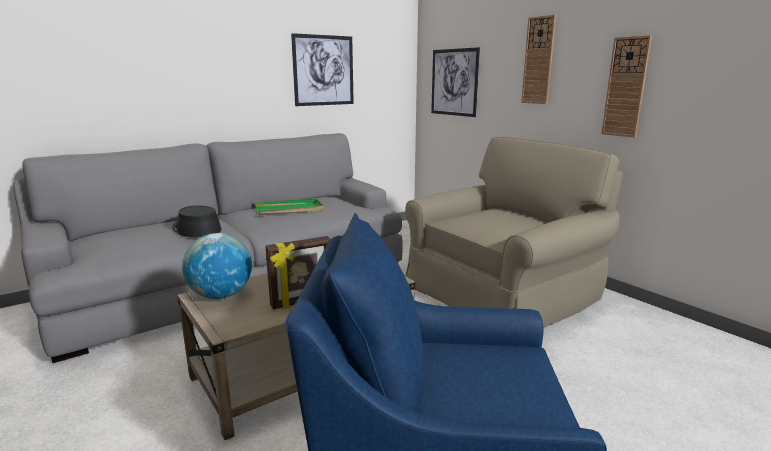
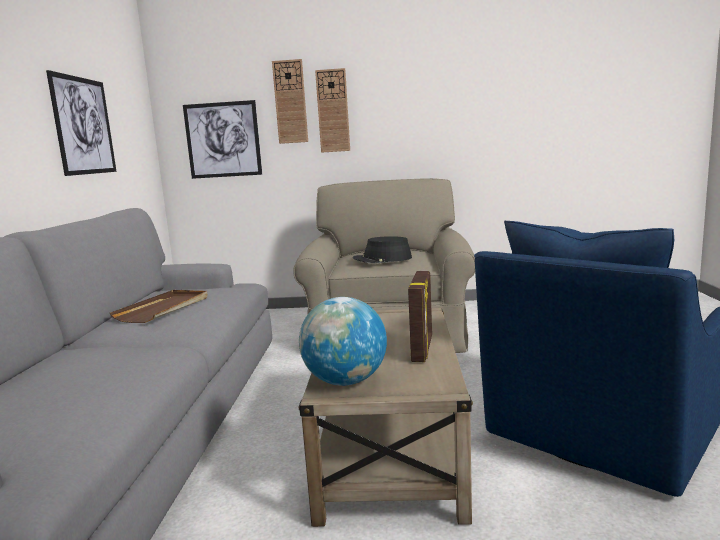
camera: 50 degrees left, 5 degrees down
(196, 229) = (110, 358): black hat -> black hat (382, 259)
(289, 209) = (164, 309): green tray -> brown tray
(626, 87) = (423, 129): wall clock -> wall clock (290, 102)

